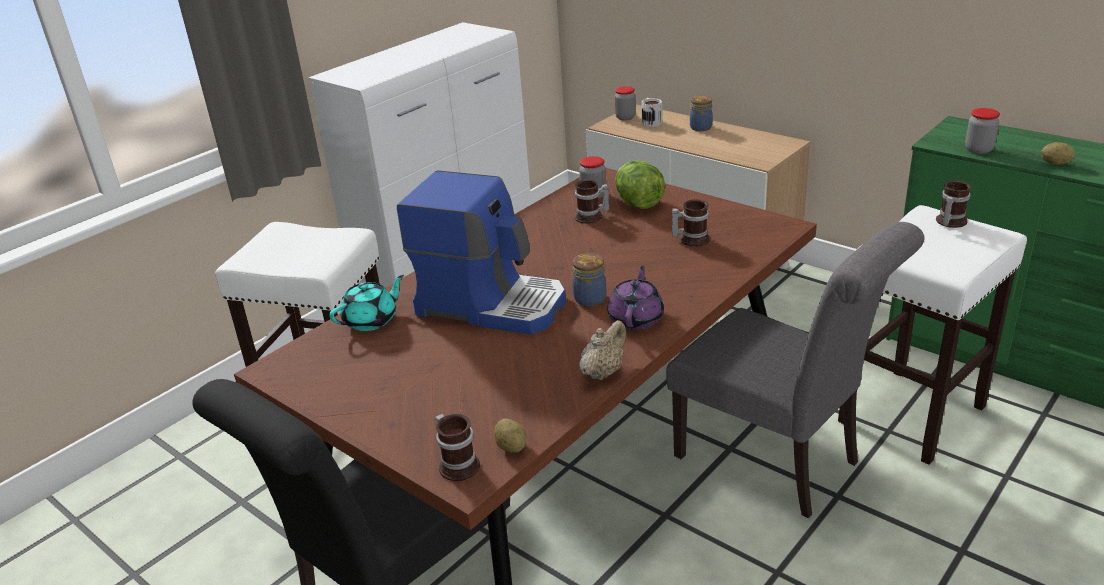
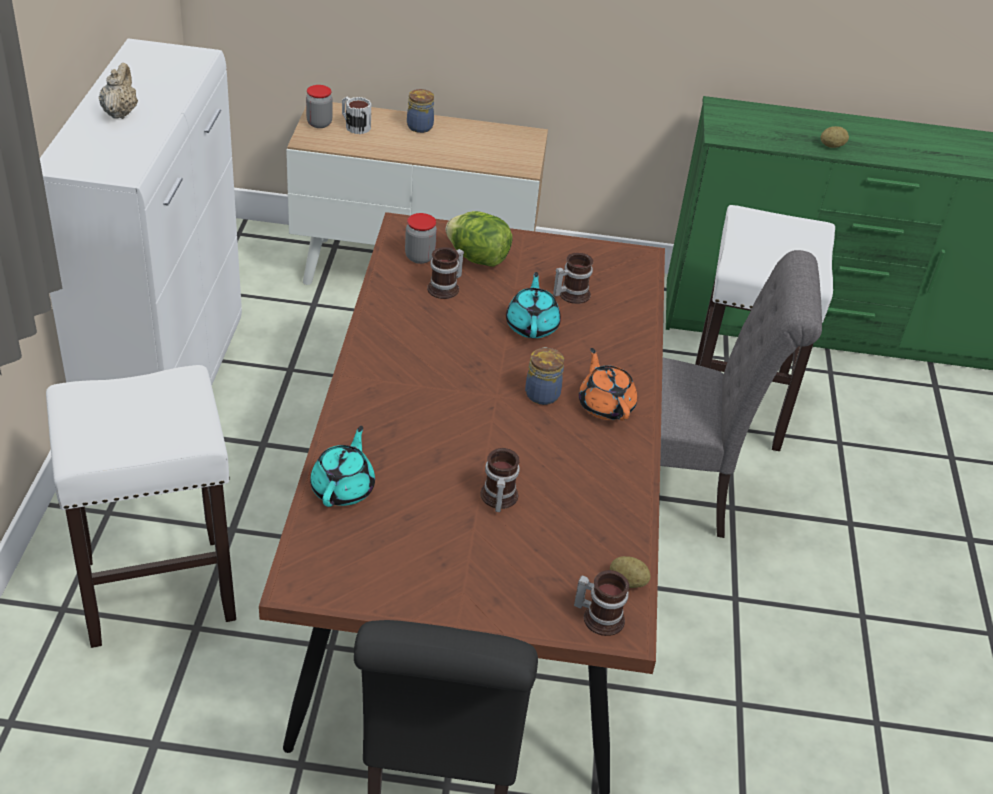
camera: 40 degrees left, 10 degrees up
(492, 304) = (451, 428): coffee machine -> none
(603, 372) = (631, 474): beige teapot -> beige teapot (120, 113)
(634, 253) = (532, 325): none -> turquoise teapot
(636, 318) = (605, 405): purple teapot -> orange teapot
(948, 222) = (769, 221): mug -> mug (497, 498)
(978, 150) = (762, 138): jar -> none

